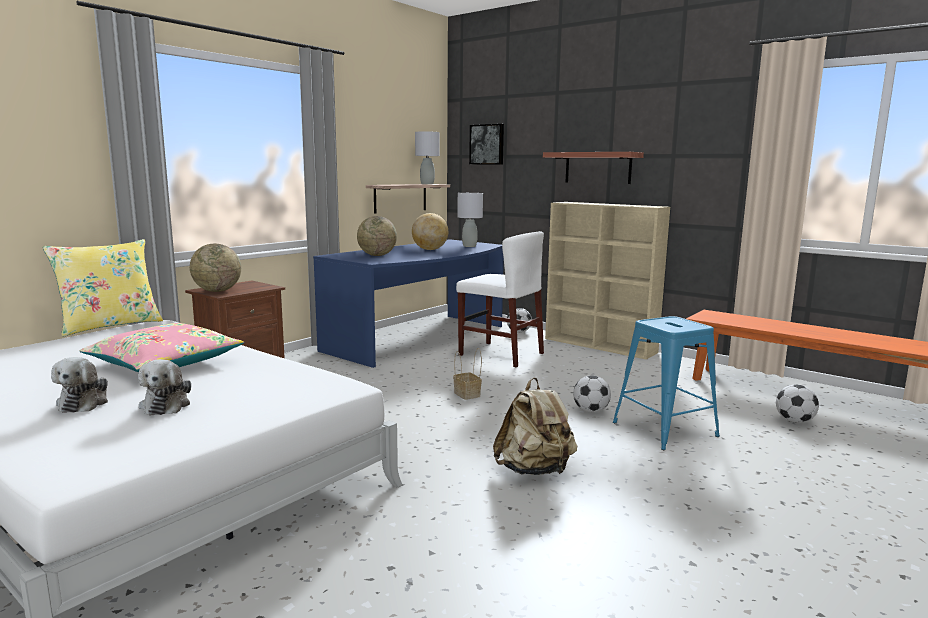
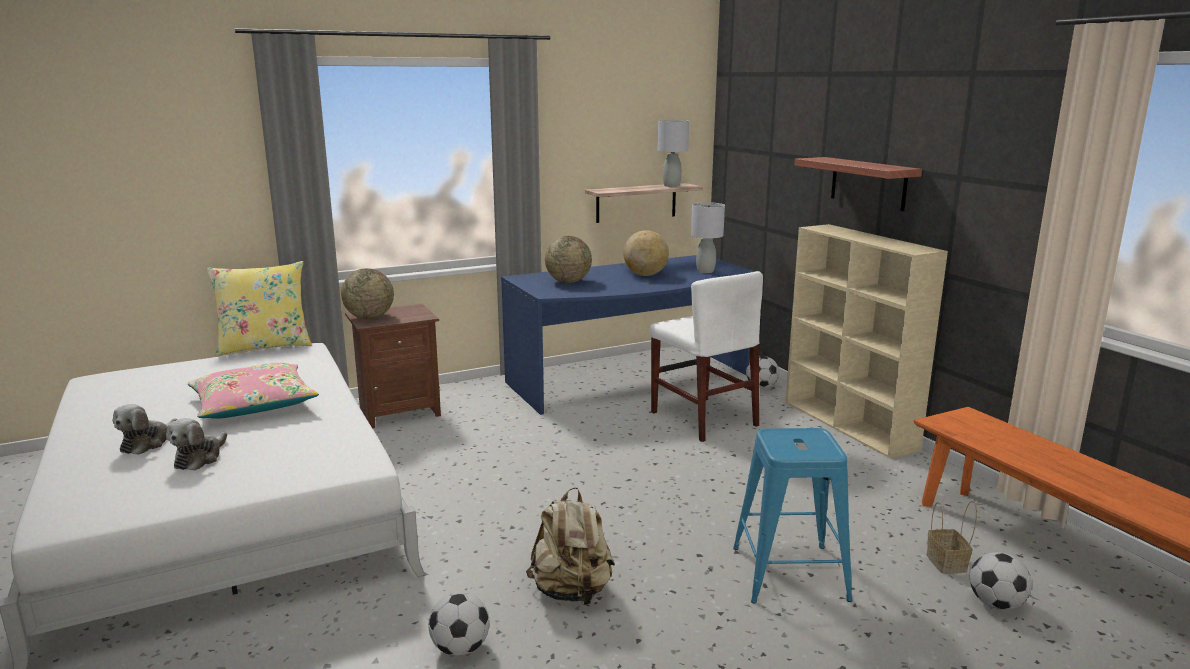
camera: 25 degrees right, 5 degrees up
(468, 394) = (604, 472): basket -> basket (947, 564)
(487, 144) = (753, 136): picture -> none
(590, 411) = (724, 525): football -> football (460, 648)

